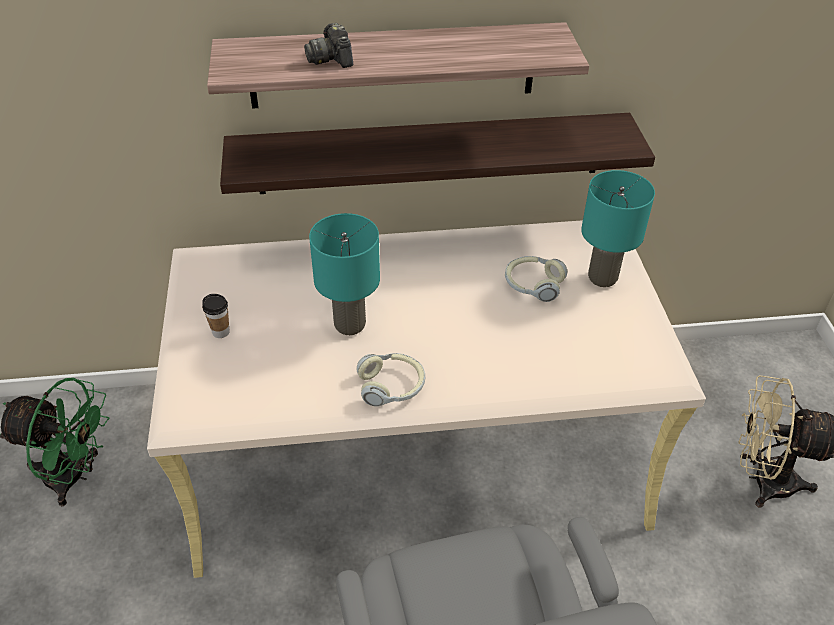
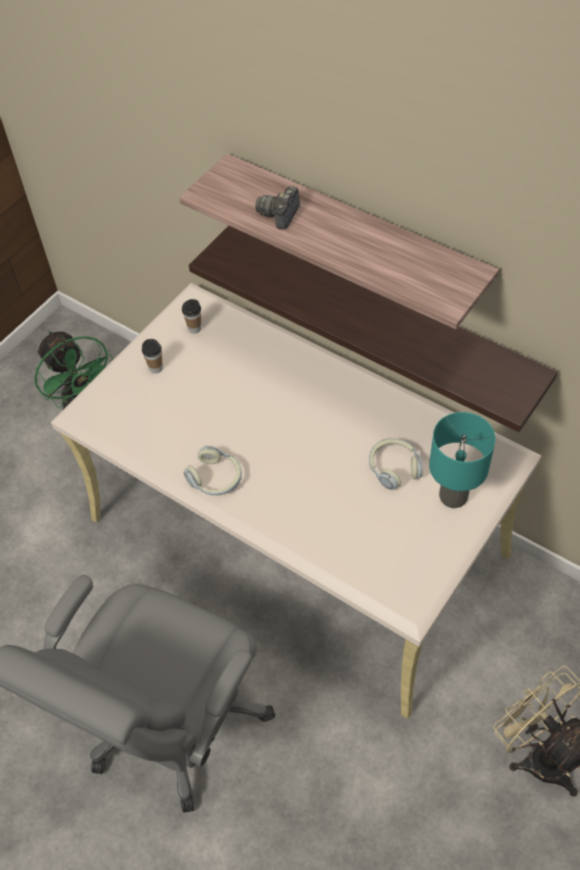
camera: 45 degrees right, 10 degrees up
(224, 279) = (194, 328): none -> cup
(349, 324) = (236, 415): turquoise table lamp -> none

